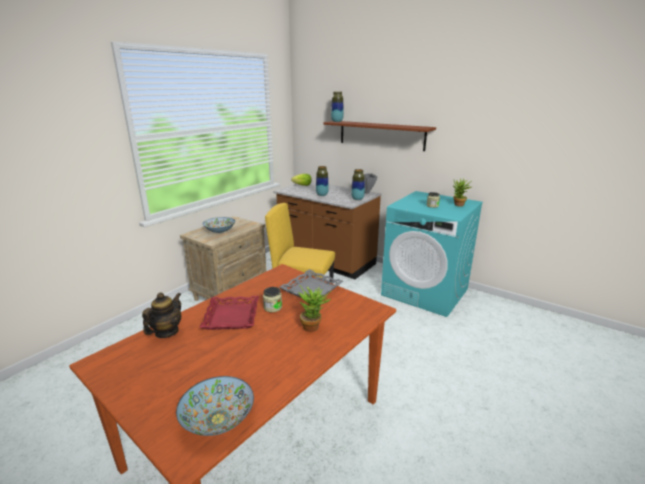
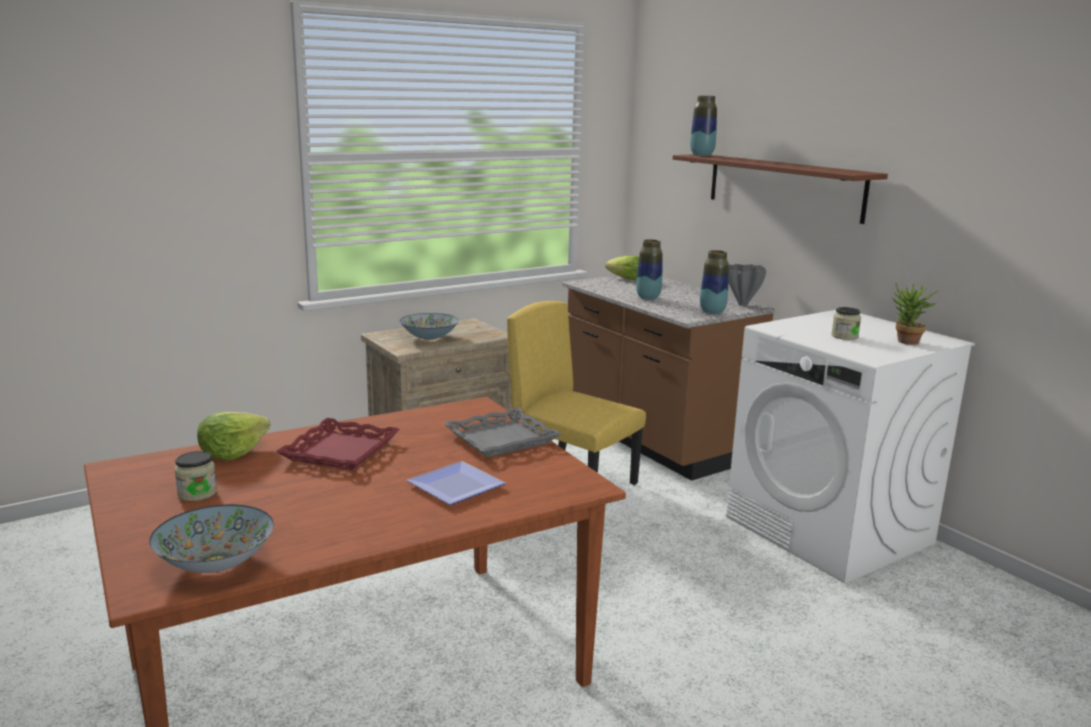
camera: 20 degrees right, 5 degrees down
(166, 332) = (232, 452): teapot -> lettuce
(273, 307) = (414, 451): jar -> jar (197, 493)
(314, 327) = (455, 488): potted plant -> plate
(425, 292) = (829, 530): turquoise washing machine -> white washing machine

